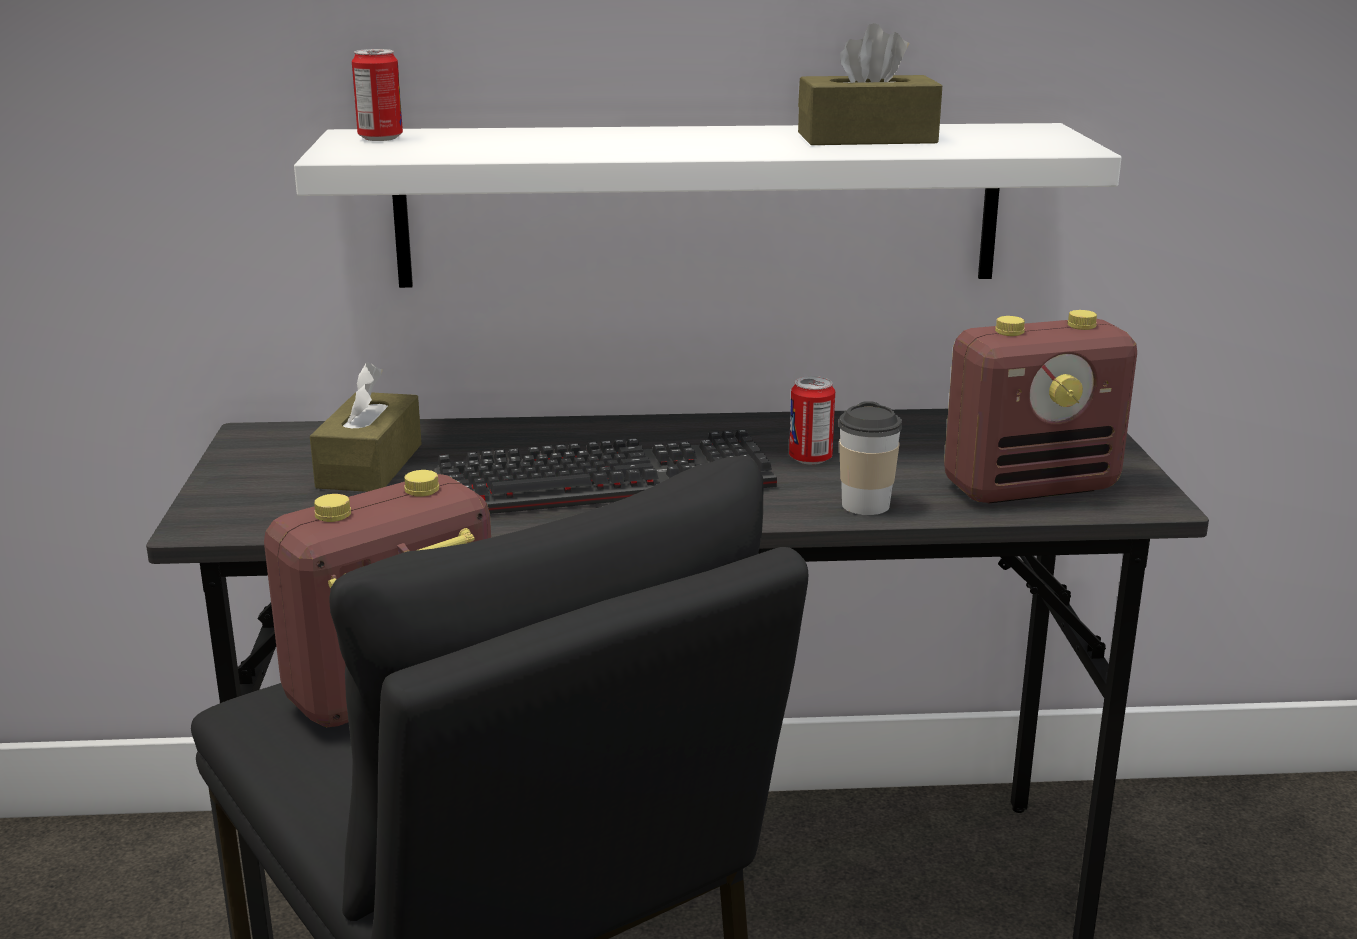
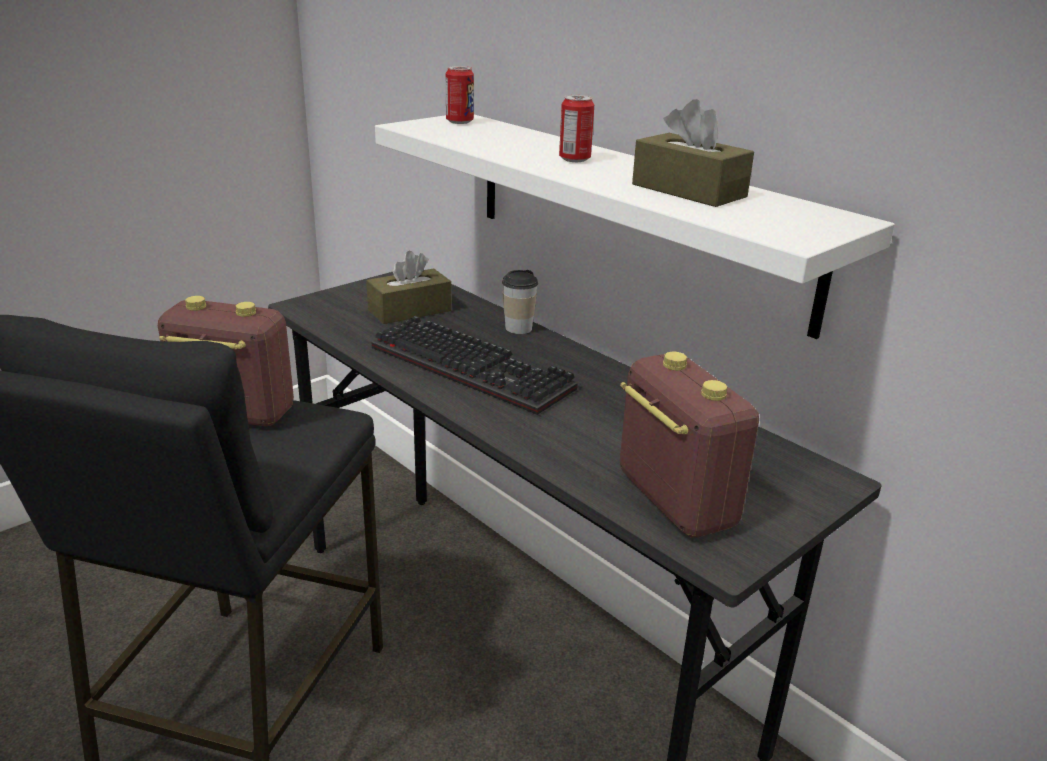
camera: 50 degrees right, 5 degrees up
(810, 459) = (596, 411): can -> can (574, 159)
(865, 505) = (553, 451): cup -> cup (518, 328)
(1031, 487) = (674, 500): radio -> radio turned 150 degrees counterclockwise

